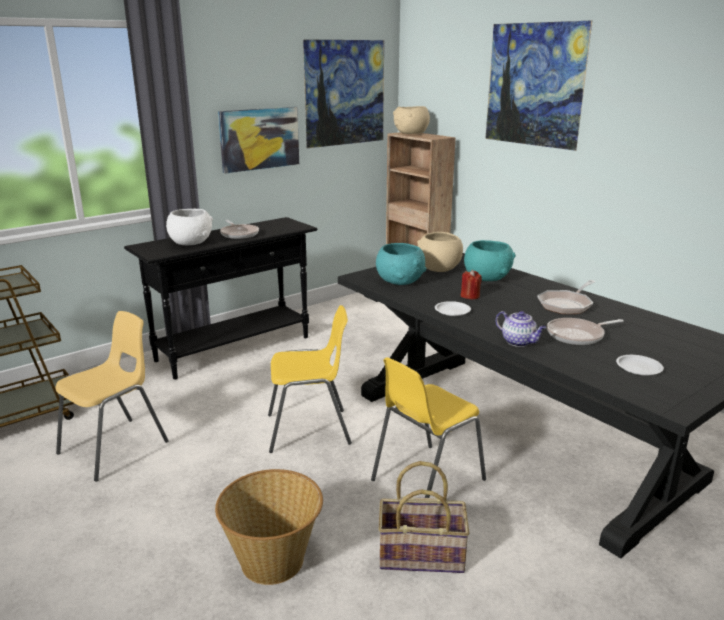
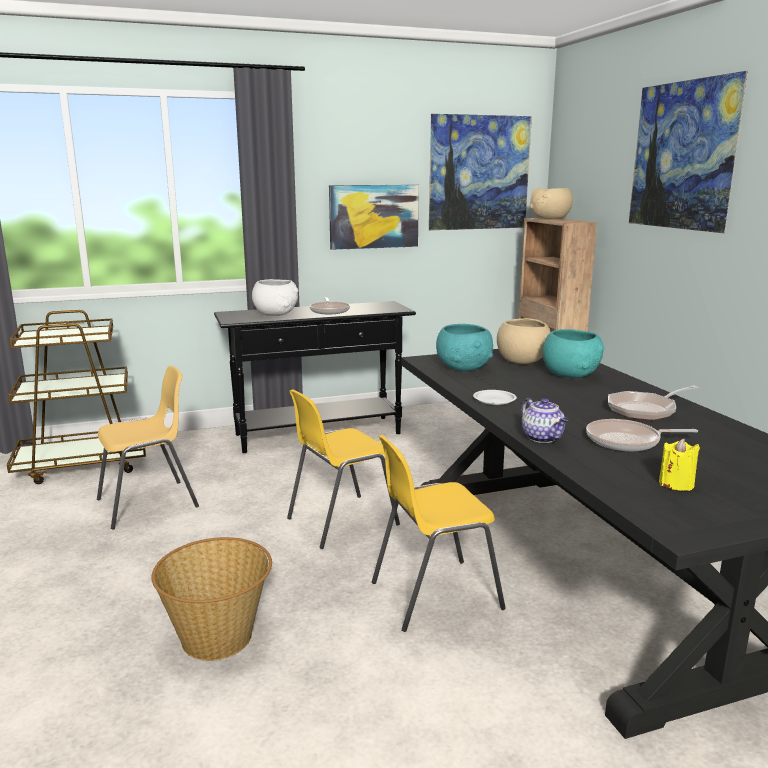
camera: 20 degrees right, 5 degrees down
(309, 430) = (341, 521): yellow chair -> yellow chair turned 135 degrees clockwise
(421, 554) = (376, 670): basket -> none
(470, 296) = (531, 389): red candle -> none
(639, 368) = (676, 484): white plate -> yellow candle

